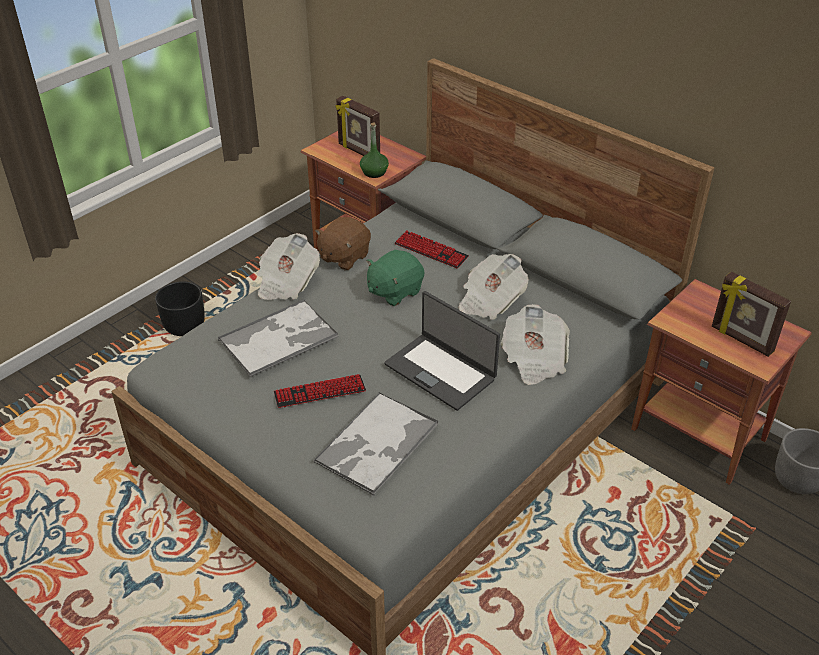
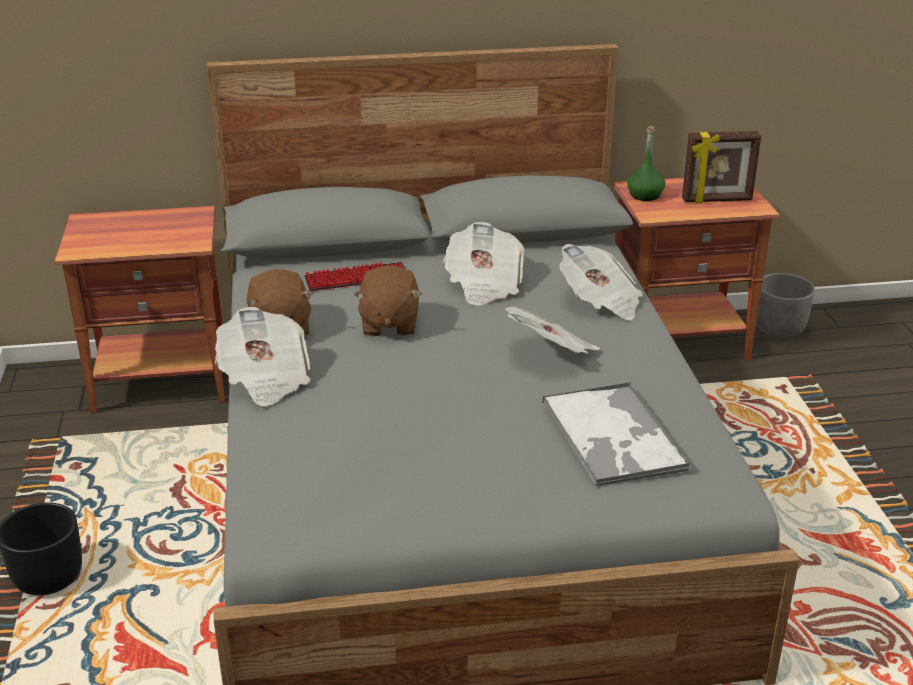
camera: 50 degrees left, 10 degrees down
(279, 338) = (364, 419): tray -> none
(320, 392) = (485, 436): keyboard -> none
(358, 151) = (130, 233): picture frame -> none
(374, 172) = (185, 241): green bottle -> green bottle (645, 195)
(394, 291) = (388, 324): green plush toy -> brown plush toy
(441, 371) = (552, 353): laptop -> newspaper

